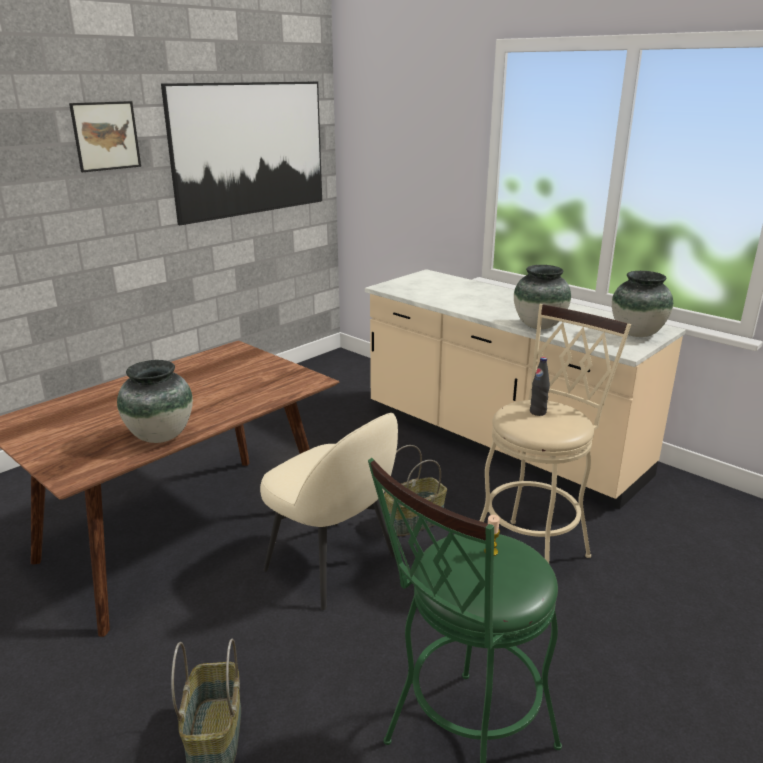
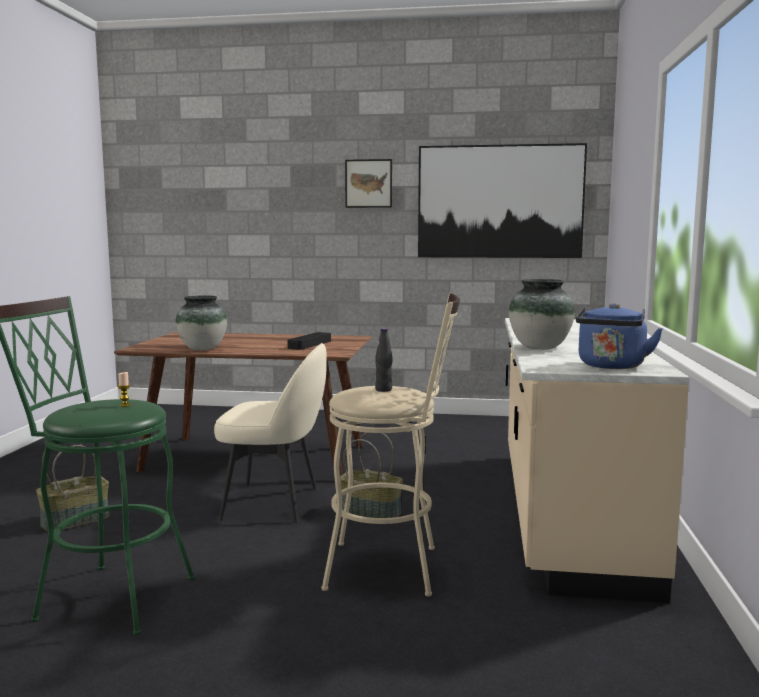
camera: 55 degrees right, 15 degrees down
(238, 378) = (310, 344): none -> black tray
(333, 565) = (274, 503): beige chair -> beige chair turned 90 degrees counterclockwise
(637, 334) = (611, 366): vase -> blue kettle

